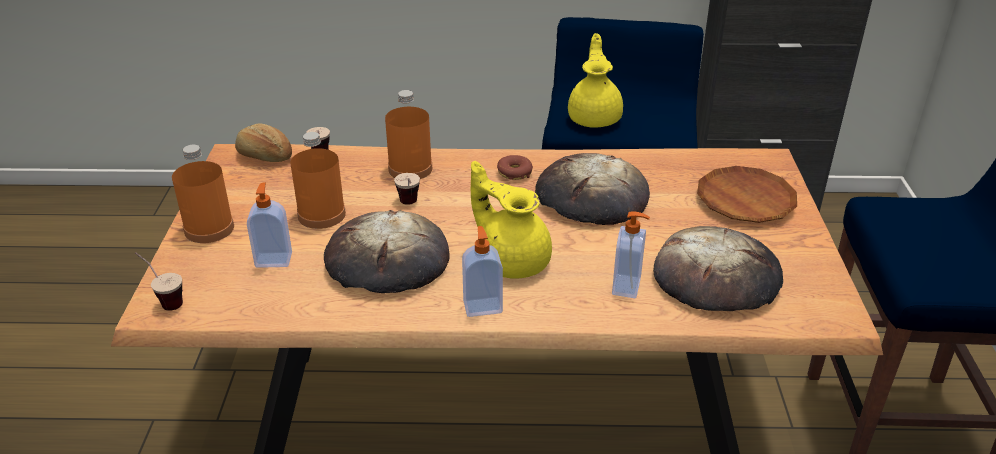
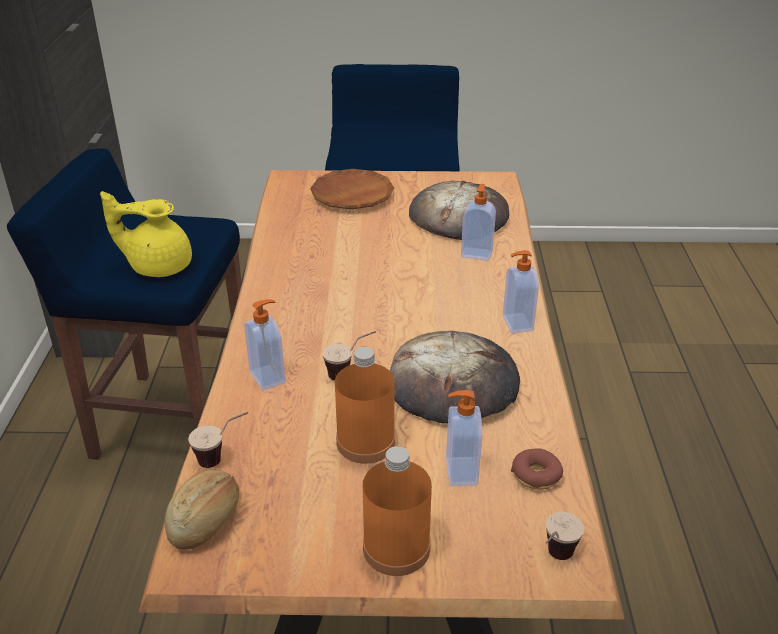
camera: 90 degrees left, 0 degrees up
(410, 169) = (268, 377): orange bottle -> soap dispenser
(512, 260) = (445, 307): yellow teapot -> none
(514, 173) = (290, 305): donut -> donut (536, 475)
(591, 197) = (340, 263): bread -> none

